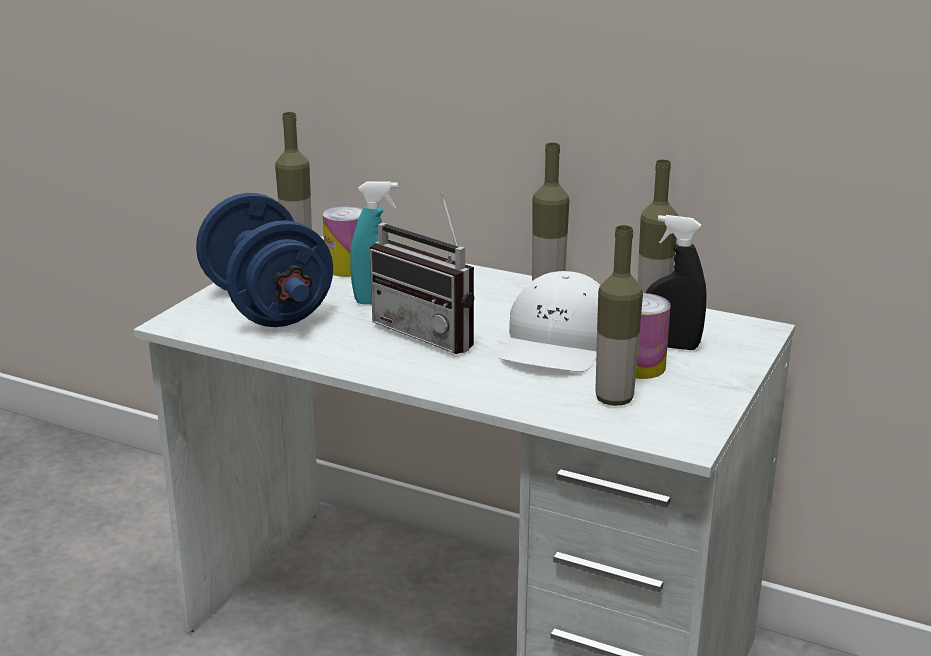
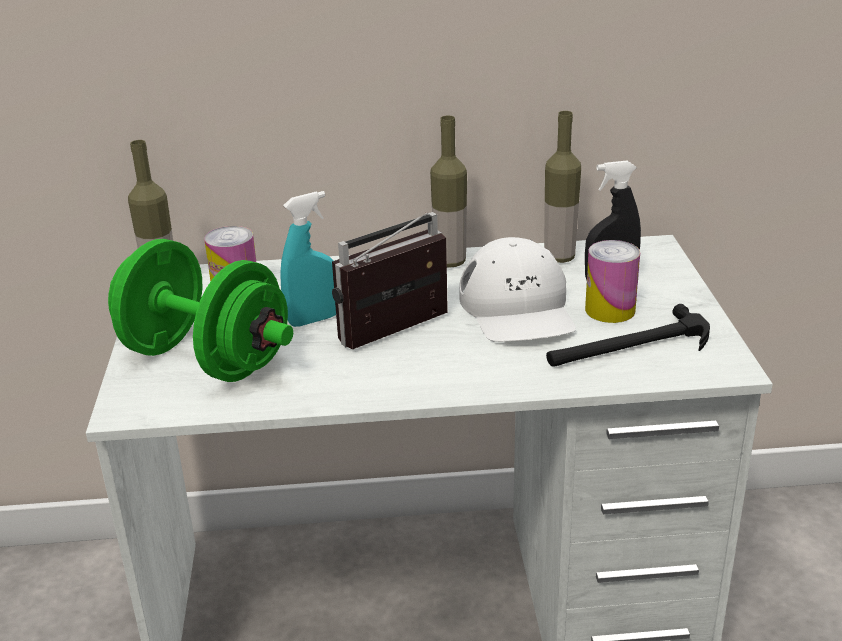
camera: 30 degrees left, 5 degrees up
(267, 307) = (205, 359): blue dumbbell -> green dumbbell
(432, 333) = (400, 335): radio -> radio turned 135 degrees clockwise
(614, 399) = (628, 347): bottle -> hammer

